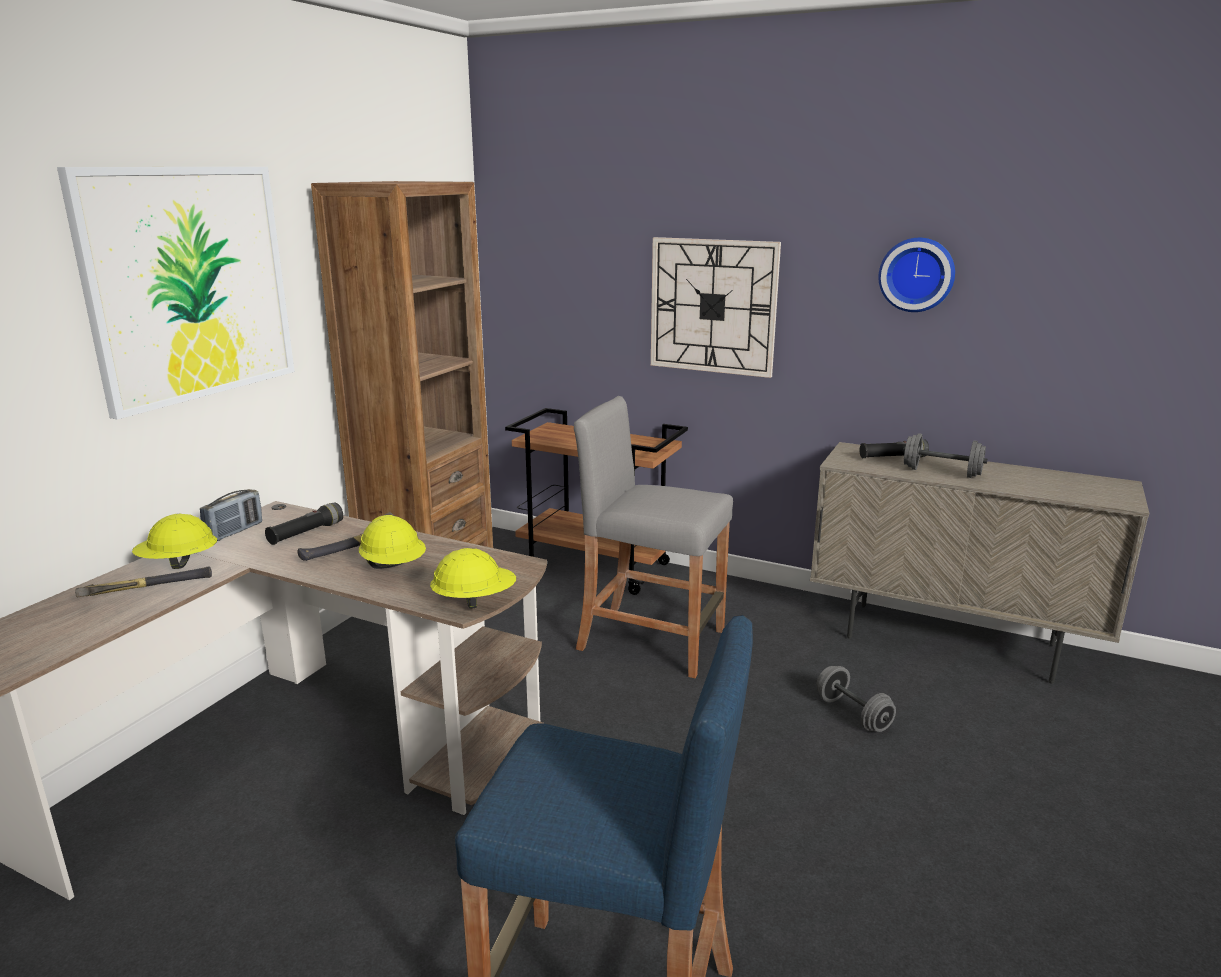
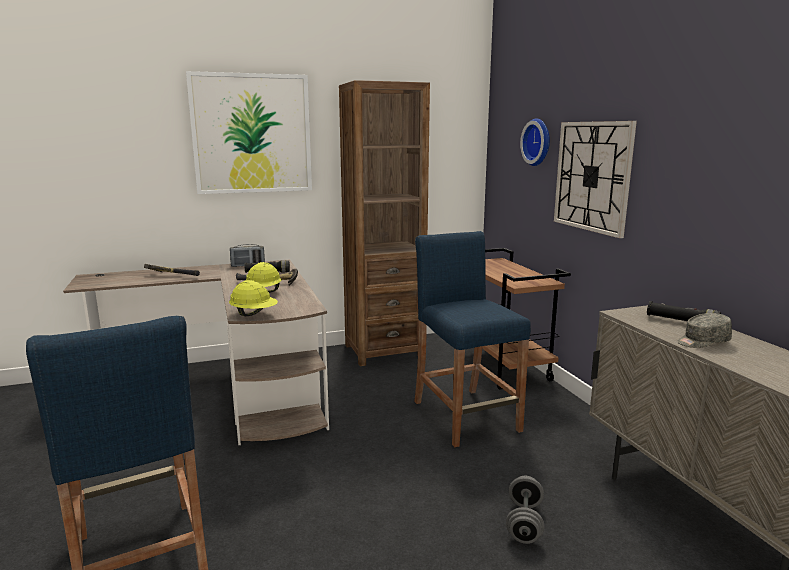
camera: 45 degrees right, 5 degrees down
(178, 564) = (205, 270): yellow hard hat -> none
(651, 640) = (465, 416): grey stool -> blue stool
(917, 274) = (734, 146): wall clock -> wall clock (538, 142)
(941, 472) = (702, 342): grey dumbbell -> grey cap

